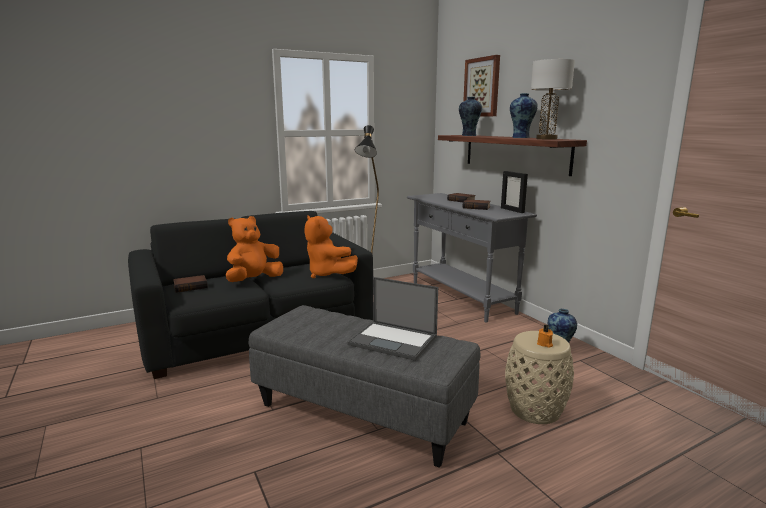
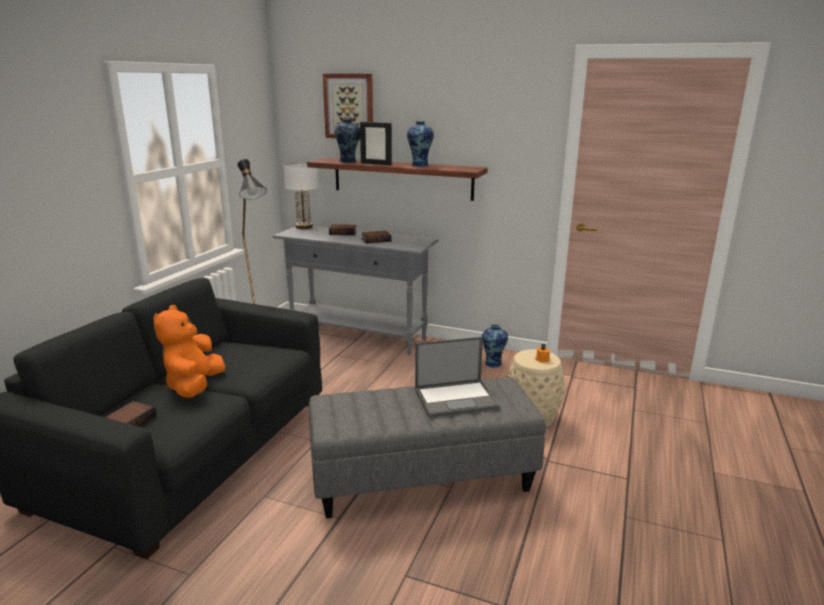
camera: 40 degrees left, 5 degrees up
(327, 274) = (273, 352): orange plush toy -> none
(512, 210) = (412, 238): picture frame -> picture frame (376, 163)
(546, 139) = (453, 168): table lamp -> table lamp (304, 227)

